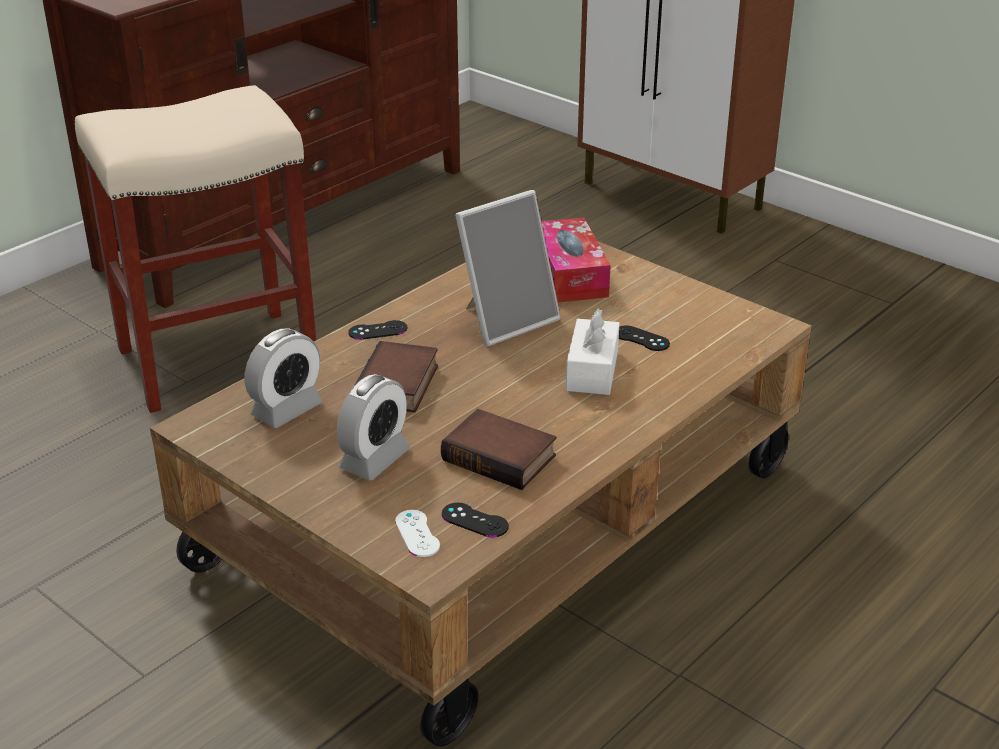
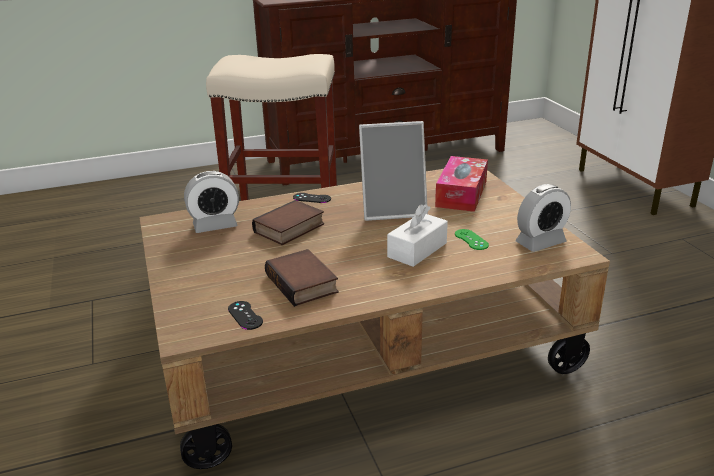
camera: 30 degrees right, 5 degrees down
(374, 459) = (229, 264): alarm clock -> alarm clock (540, 242)
(417, 533) = (203, 312): white game controller -> none
(641, 339) = (471, 240): black game controller -> green game controller

